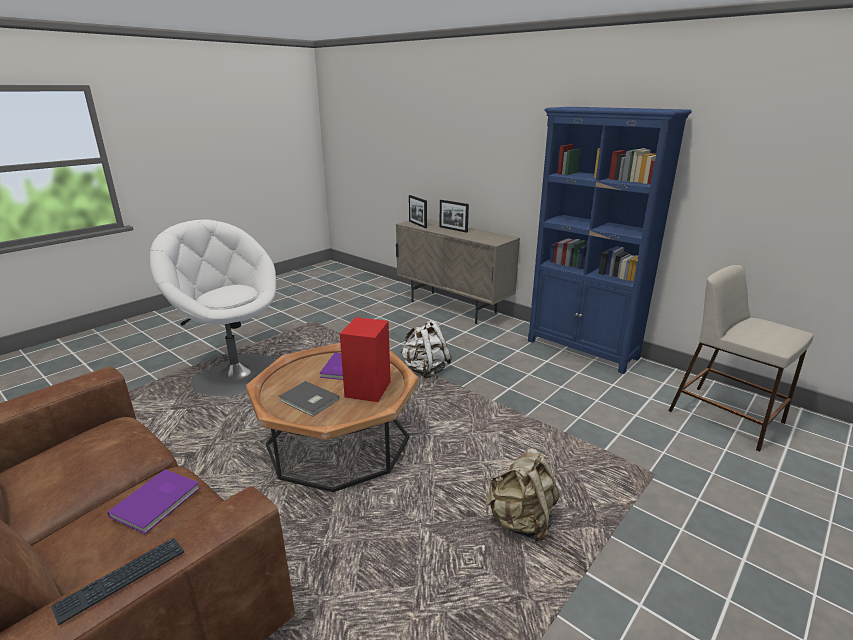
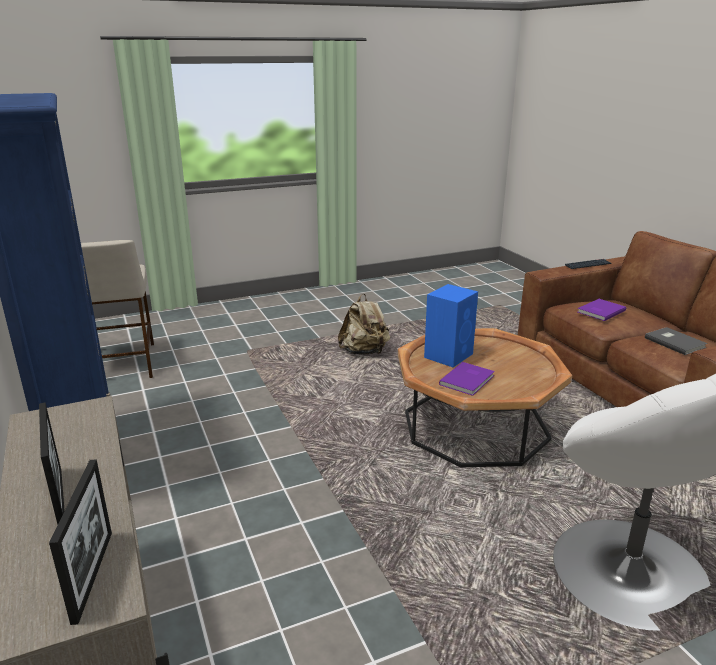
camera: 155 degrees left, 0 degrees up
(308, 401) = (506, 357): grey book -> grey book (674, 342)
(367, 390) = (449, 355): red speaker -> blue speaker
(425, 370) = (328, 487): white backpack -> none

